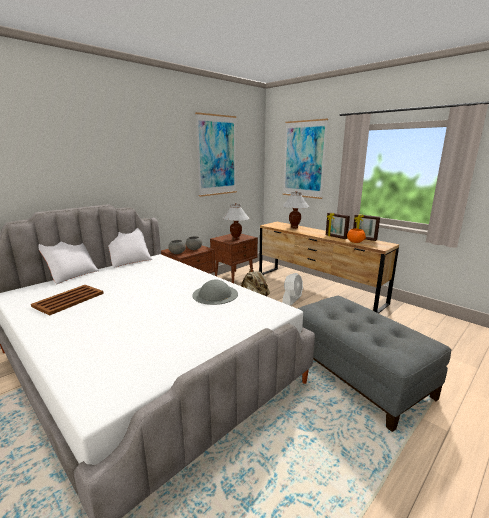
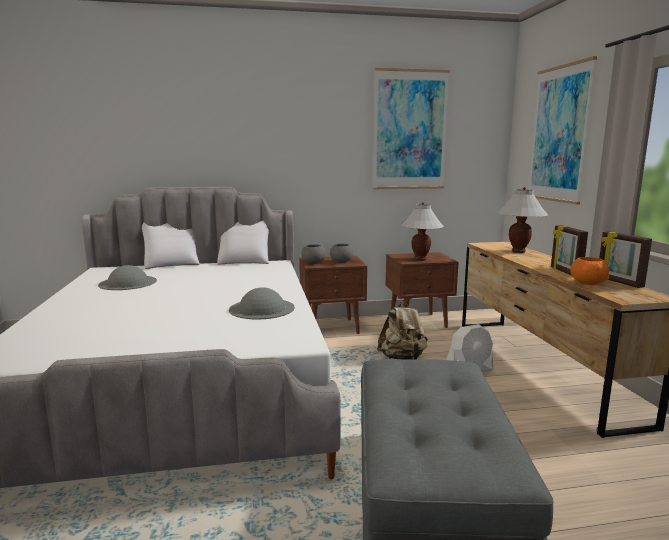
camera: 35 degrees right, 5 degrees down
(68, 300) = (128, 282): brown tray -> grey hat

